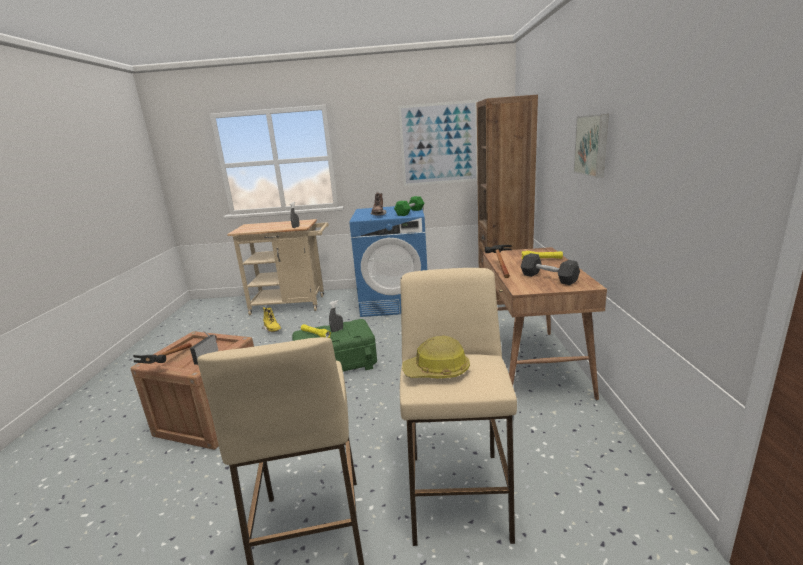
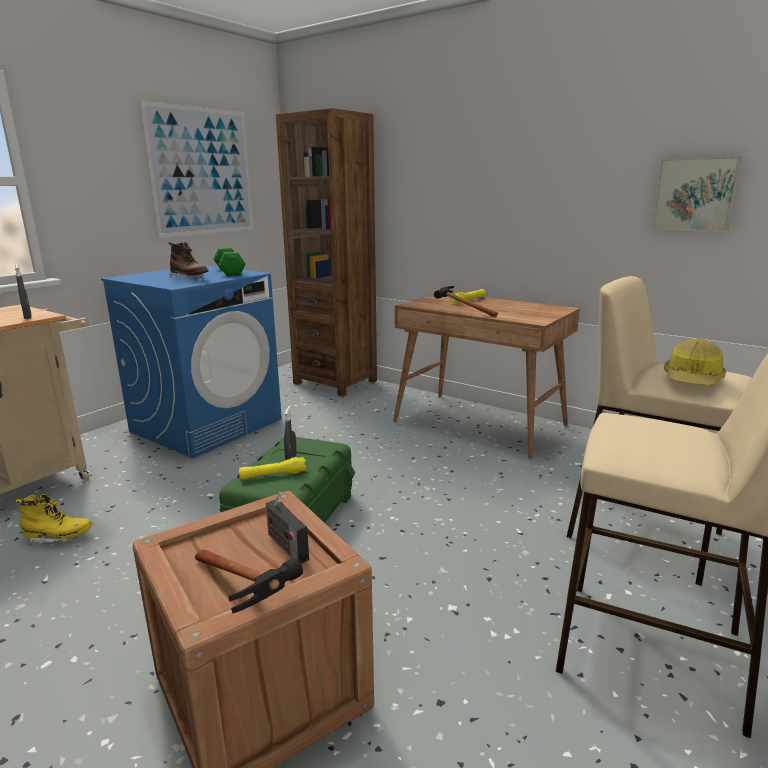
camera: 55 degrees left, 0 degrees up
(548, 278) = (523, 310): black dumbbell -> none
(593, 145) = (520, 169): picture -> picture (695, 194)

